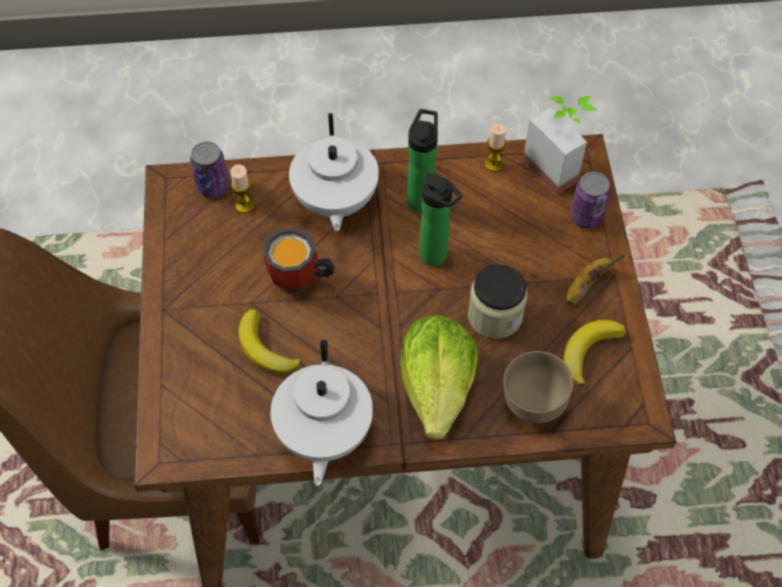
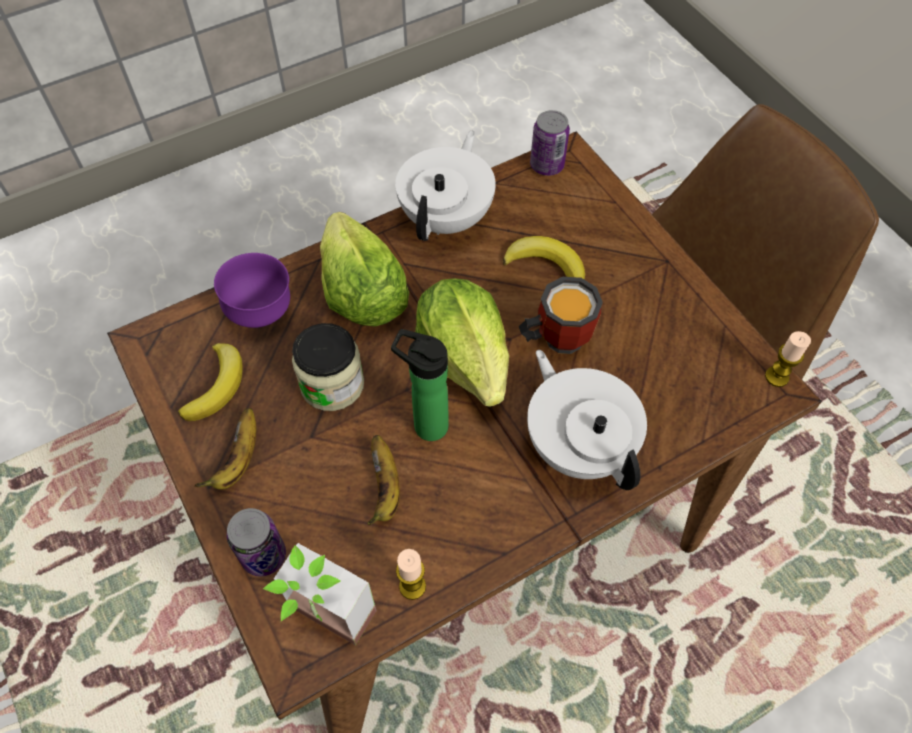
camera: 155 degrees right, 0 degrees up
(213, 187) = (726, 404): can -> can (547, 165)
(245, 205) = (674, 397): candle -> candle (776, 376)
(323, 433) = (447, 217): white teapot -> white teapot turned 45 degrees clockwise
(379, 294) = (466, 358): none -> lettuce
(421, 198) = (480, 493): bottle -> none
(486, 226) = (385, 488): none -> banana
(532, 404) = (261, 312): brown bowl -> purple bowl

